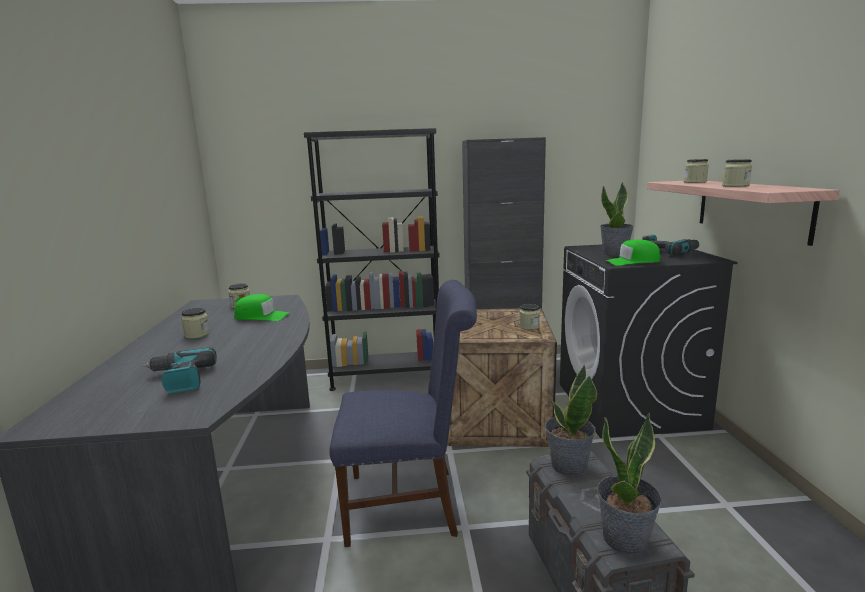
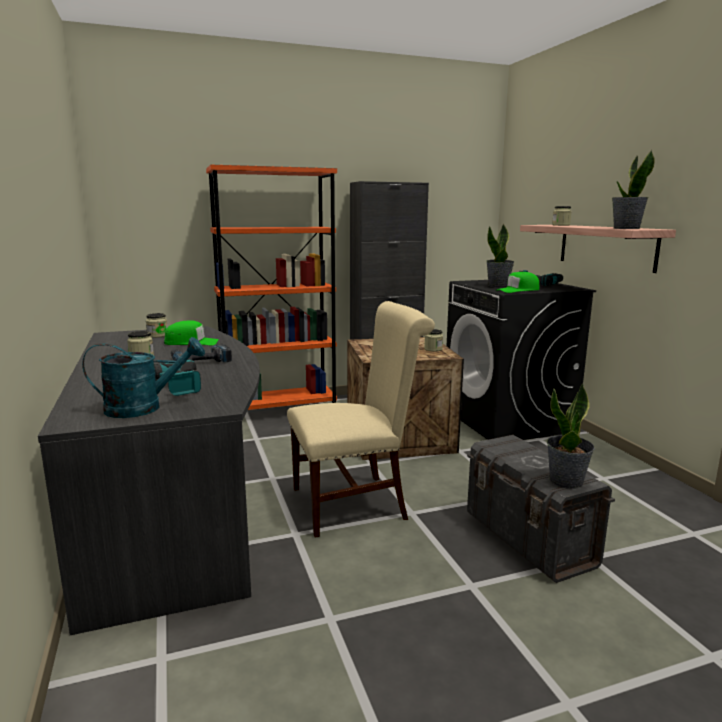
camera: 15 degrees left, 0 degrees up
(124, 409) = (144, 408): none -> turquoise watering can
(244, 342) = (200, 361): none -> power drill
(386, 376) = (279, 411): black bookcase -> orange bookcase
(410, 503) = (356, 502): blue chair -> beige chair
(568, 466) = (503, 445): potted plant -> potted plant (626, 228)
(735, 186) = (598, 227): jar -> none

